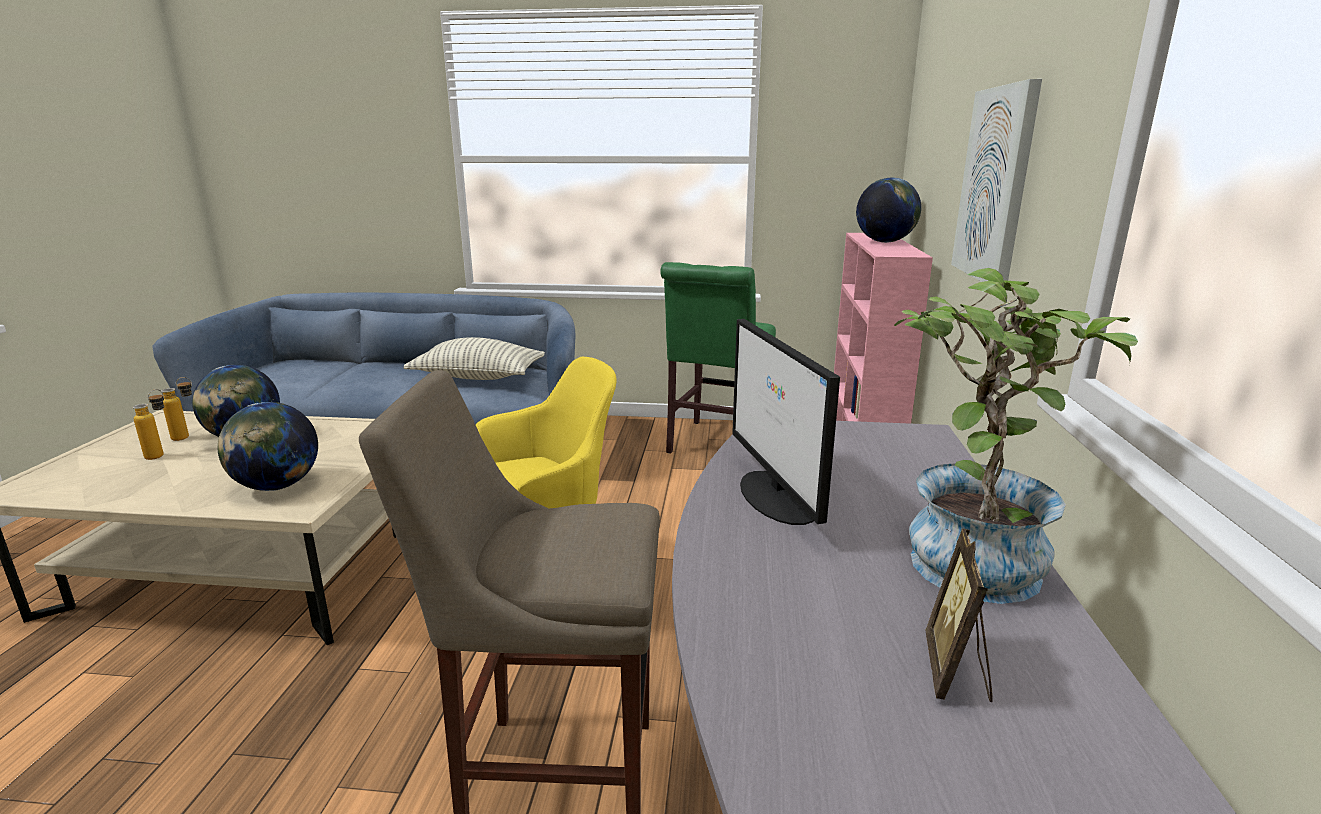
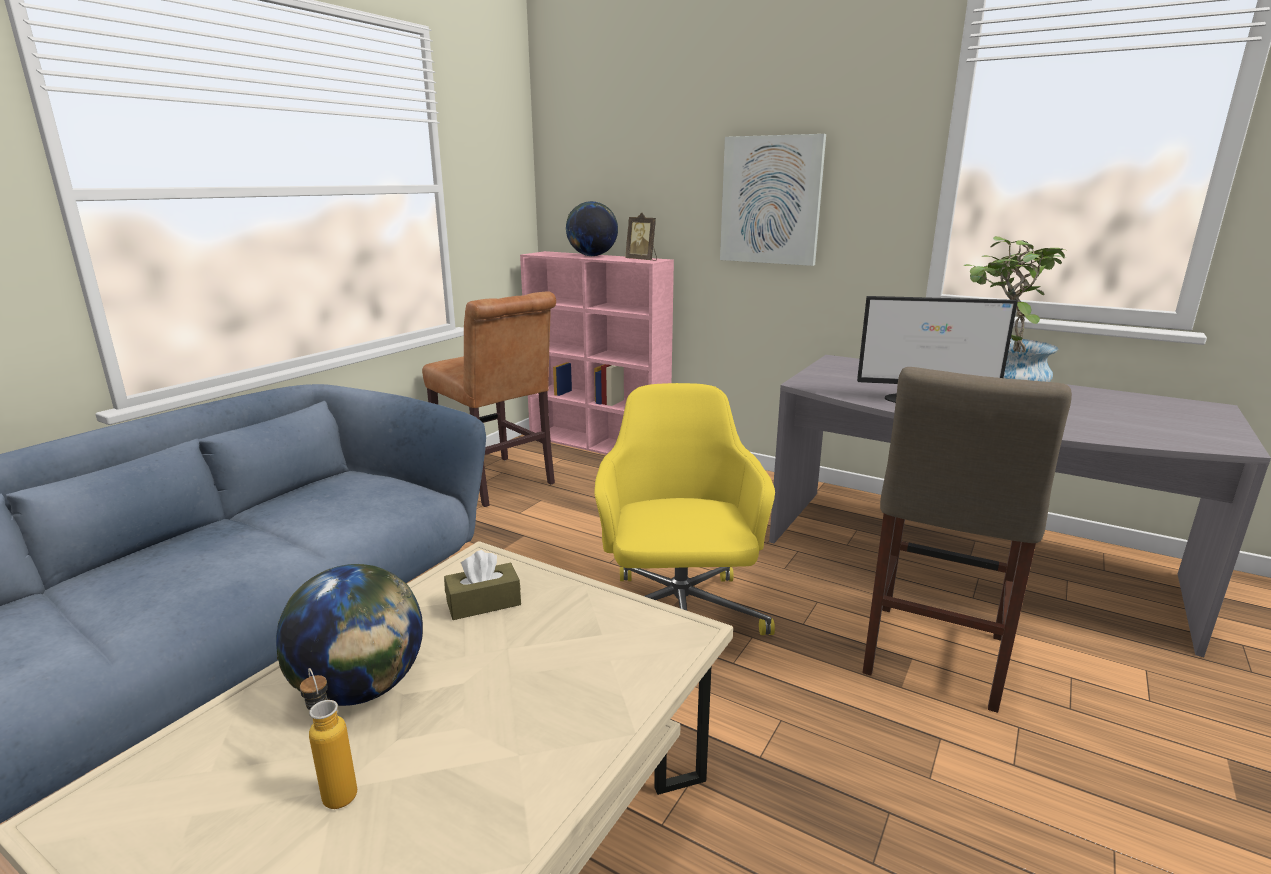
camera: 65 degrees left, 0 degrees up
(187, 437) = (271, 761): bottle -> none
(277, 486) = (604, 651): globe -> none
(339, 442) = (483, 603): none -> brown tissue box
(478, 377) = (319, 506): pillow -> none
(715, 445) = (498, 483): green chair -> brown chair
(956, 672) = (1107, 407): picture frame -> picture frame (642, 260)

